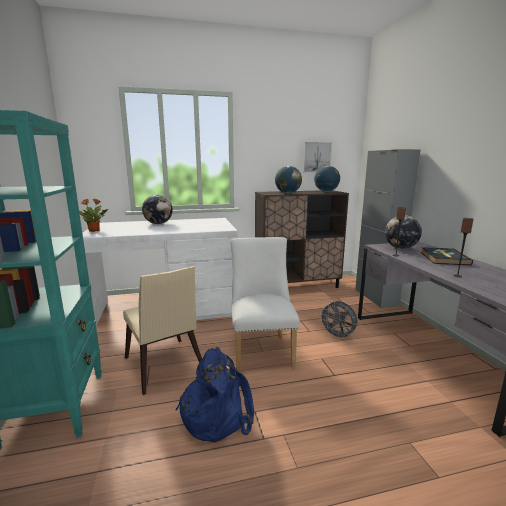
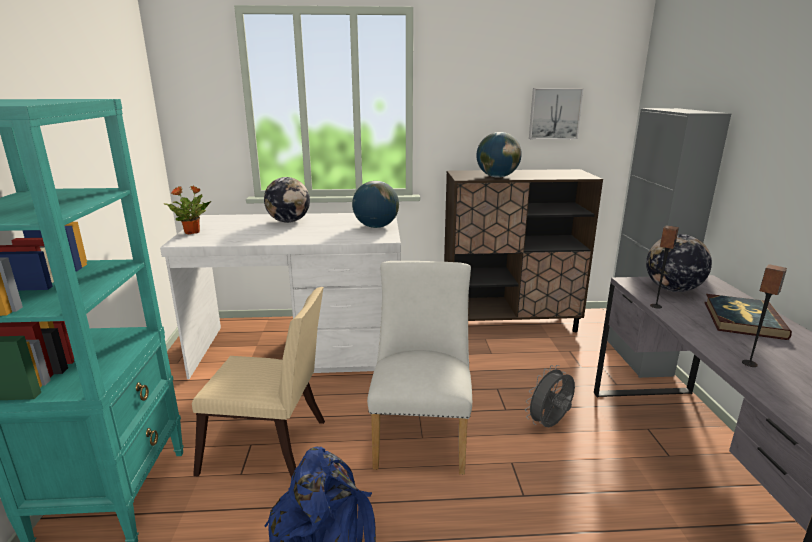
camera: 10 degrees right, 5 degrees up
(164, 368) = (271, 450): beige chair -> beige chair turned 60 degrees counterclockwise
(326, 191) = (566, 173): globe -> globe (376, 227)
(337, 336) = (549, 425): grey fan -> grey fan turned 90 degrees clockwise

